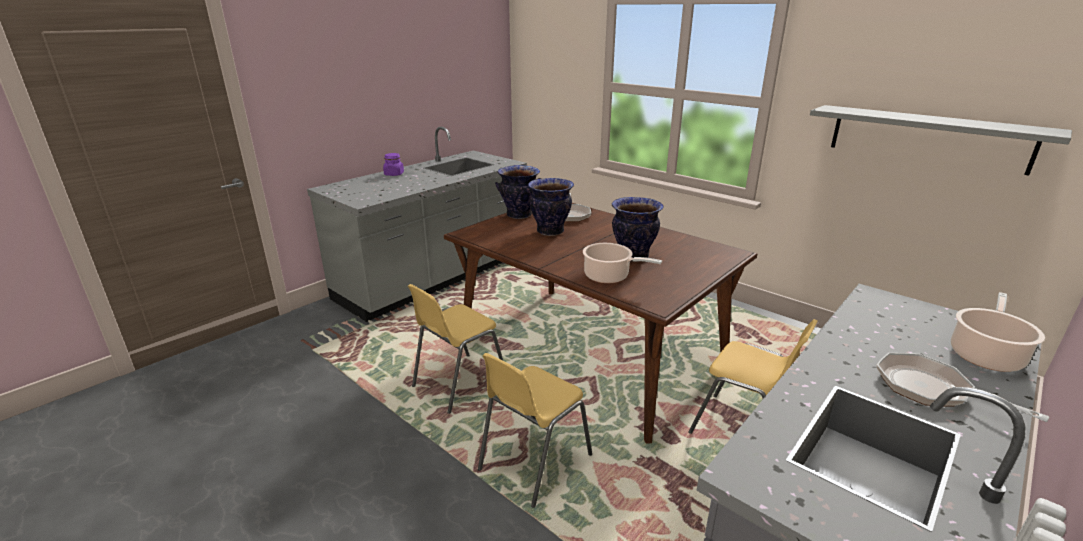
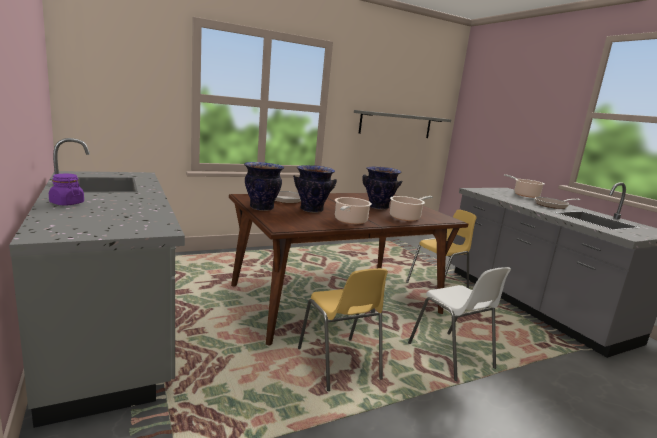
camera: 70 degrees left, 10 degrees down
(533, 462) = (451, 356): yellow chair -> white chair
(534, 252) = (350, 221): none -> cooking pot

